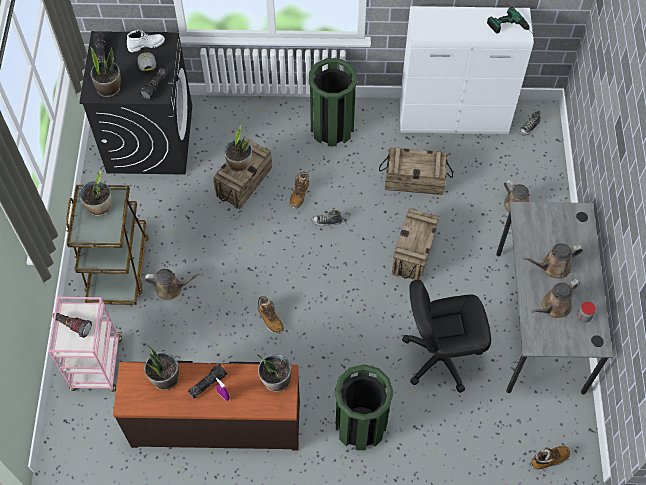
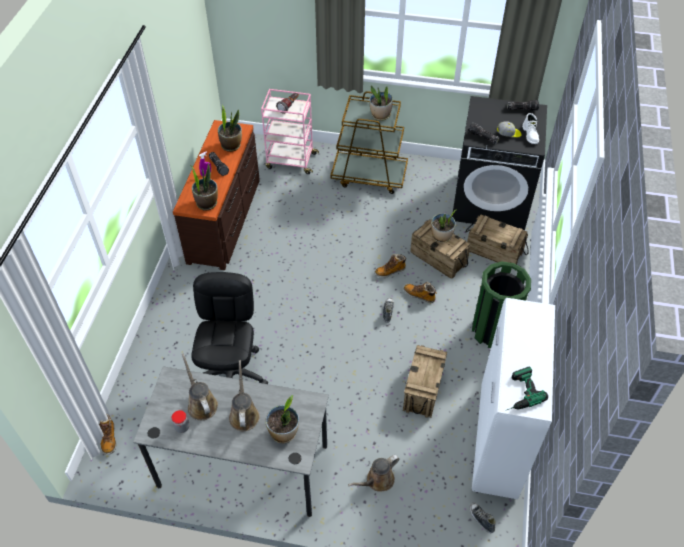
camera: 100 degrees right, 10 degrees down
(109, 88) = (483, 112): potted plant -> potted plant (284, 432)
(171, 288) = (344, 204): brown watering can -> none
(270, 319) = (301, 260): boot -> boot (390, 271)
(360, 425) = (190, 306): green trash can -> none
(414, 253) = (341, 373): crate -> crate (494, 251)

